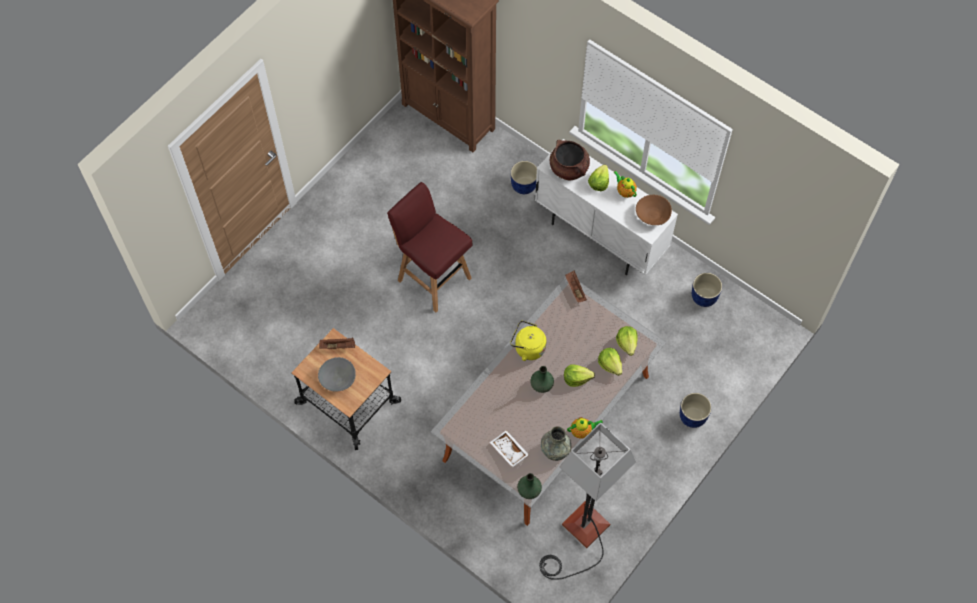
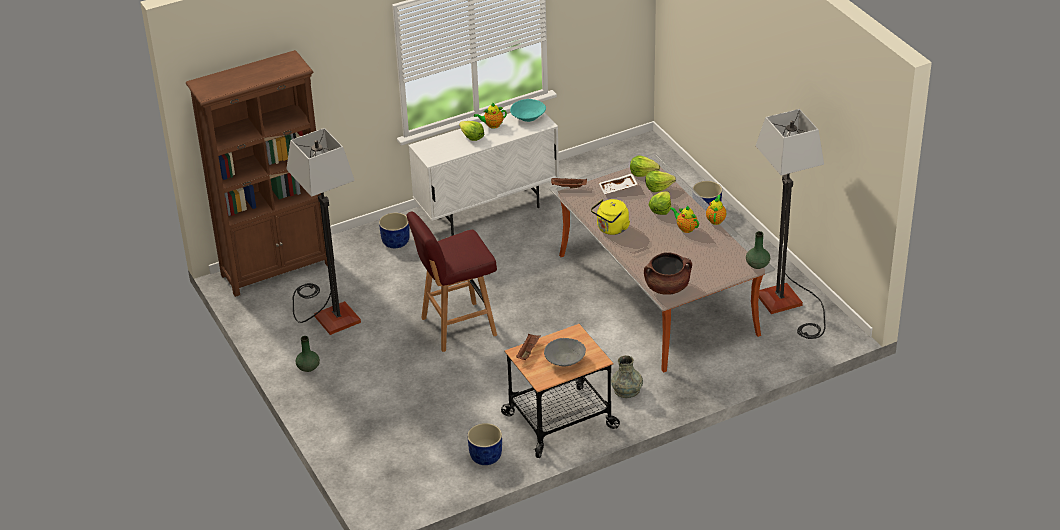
camera: 65 degrees left, 25 degrees down
(409, 178) = (328, 314): none -> floor lamp
(508, 451) = (711, 267): white tray -> white tray (618, 188)
(542, 385) = (655, 230): green vase -> green vase (308, 367)
(555, 449) = (725, 239): grey vase -> grey vase (627, 390)
(557, 409) = (685, 228): none -> teapot
(569, 168) = (443, 149): brown cooking pot -> brown cooking pot (667, 287)
(652, 215) = (528, 117): brown bowl -> turquoise bowl
(703, 296) = (591, 171): blue planter -> blue planter (485, 457)

